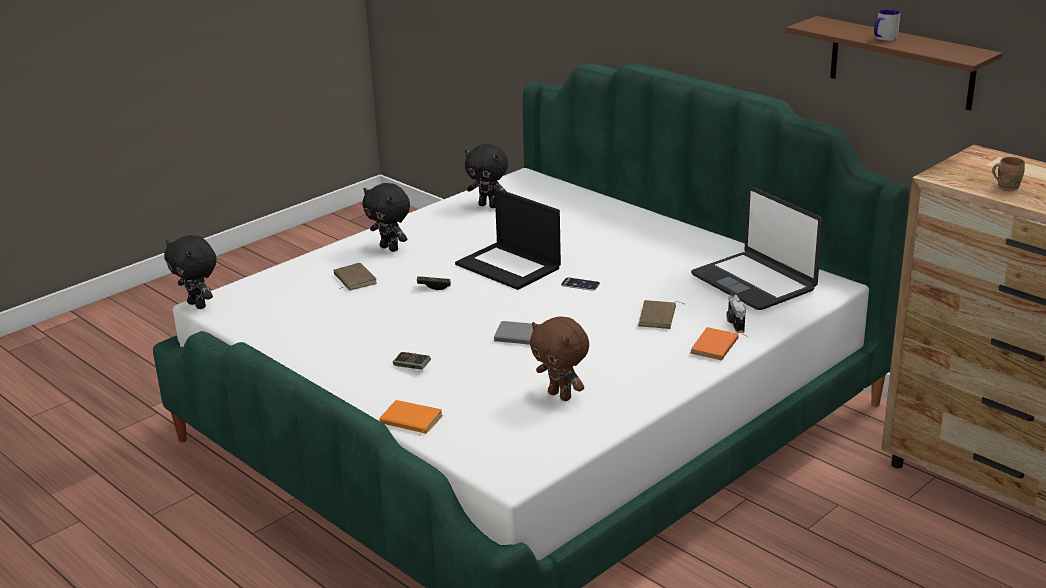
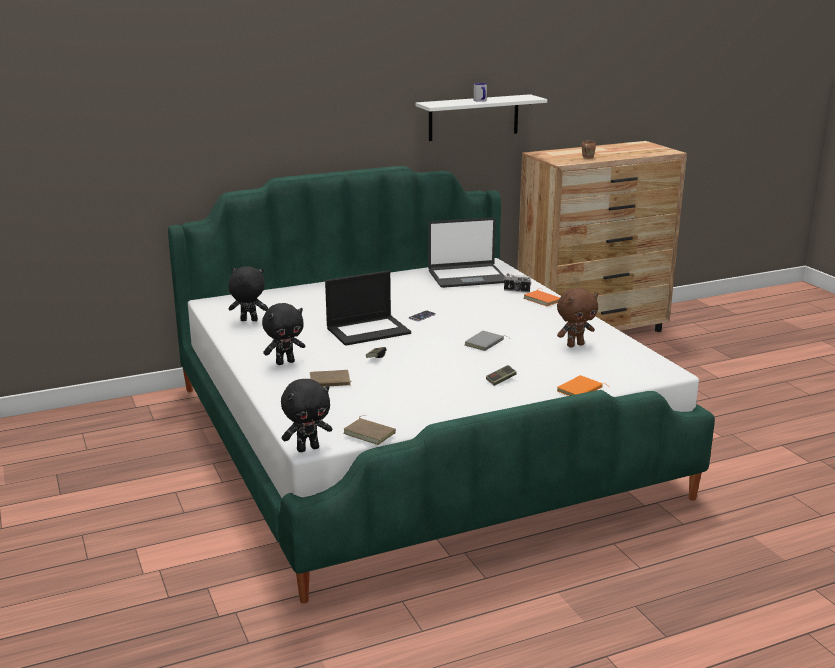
camera: 70 degrees left, 5 degrees down
(488, 205) = (248, 321): black plush toy -> black plush toy turned 135 degrees counterclockwise
(659, 317) = (492, 305): brown book -> brown book (370, 433)
(901, 63) = (473, 117): brown shelf -> white shelf

